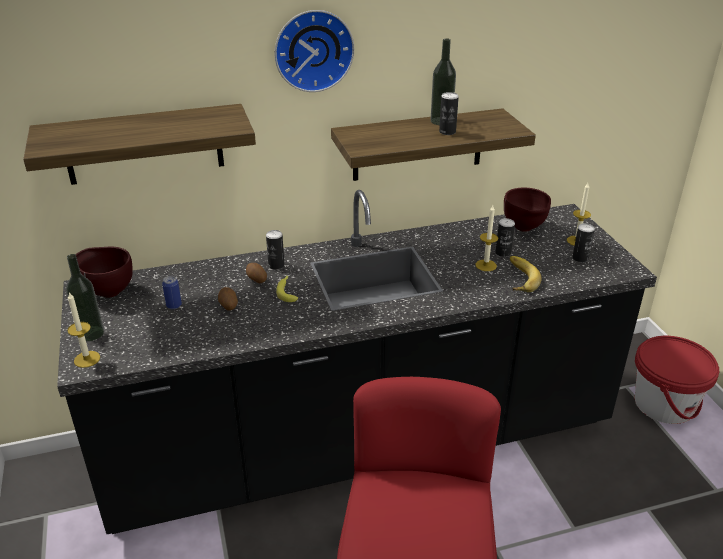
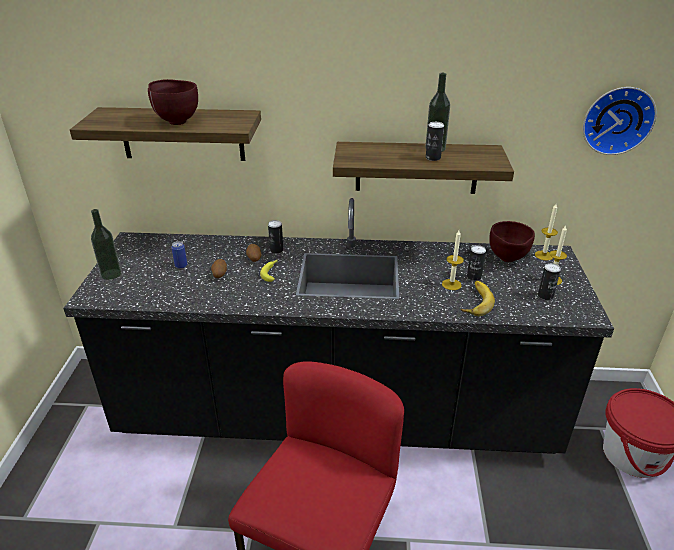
camera: 20 degrees right, 0 degrees up
(87, 359) = (95, 292): candle -> candle (544, 255)
(108, 291) = (143, 246): brown bowl -> brown bowl (176, 121)
(313, 50) = (323, 71): wall clock -> wall clock (617, 119)

